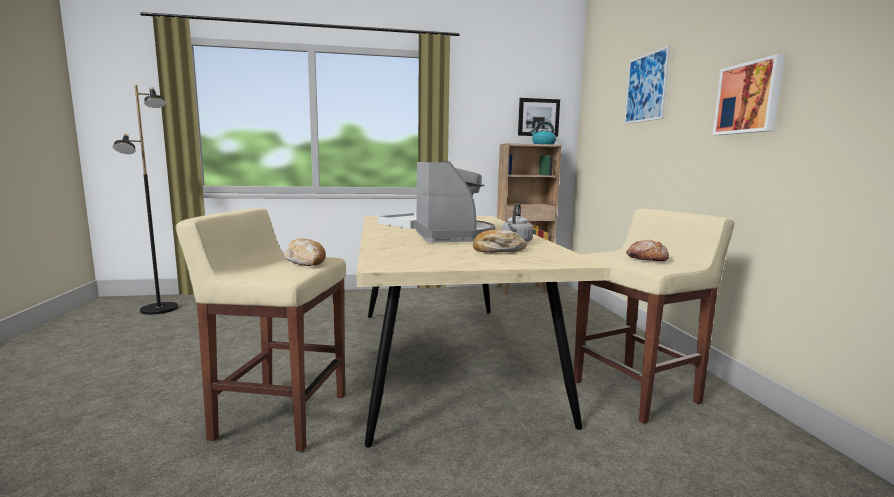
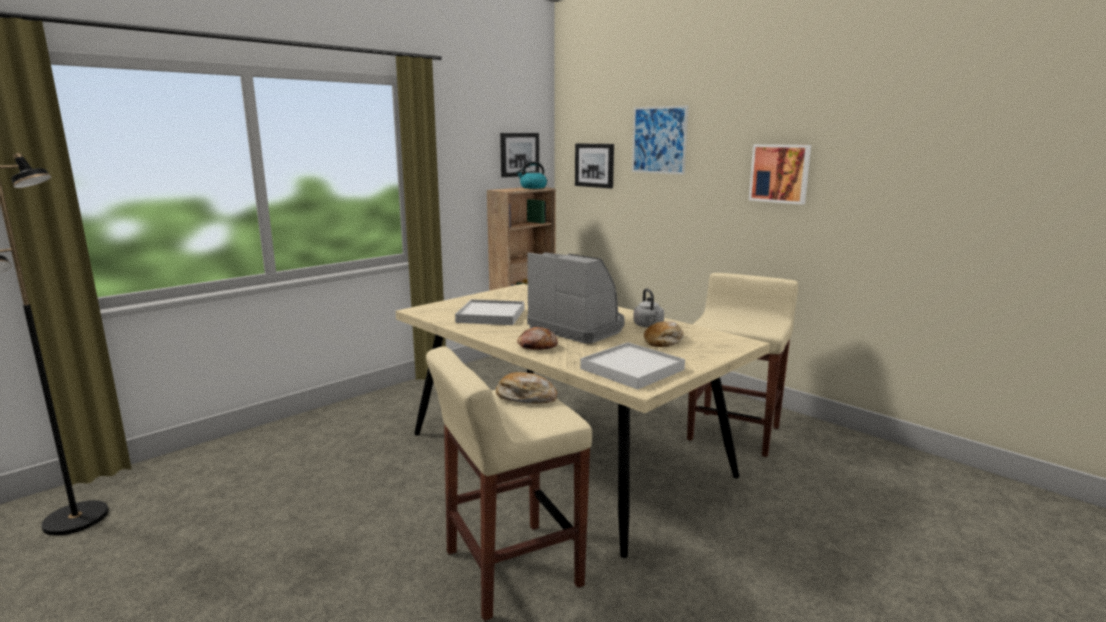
camera: 35 degrees left, 5 degrees up
(411, 257) = (631, 369): none -> white tray
(601, 123) = (595, 165): none -> picture
(646, 259) = (746, 322): bread -> bread (537, 346)

